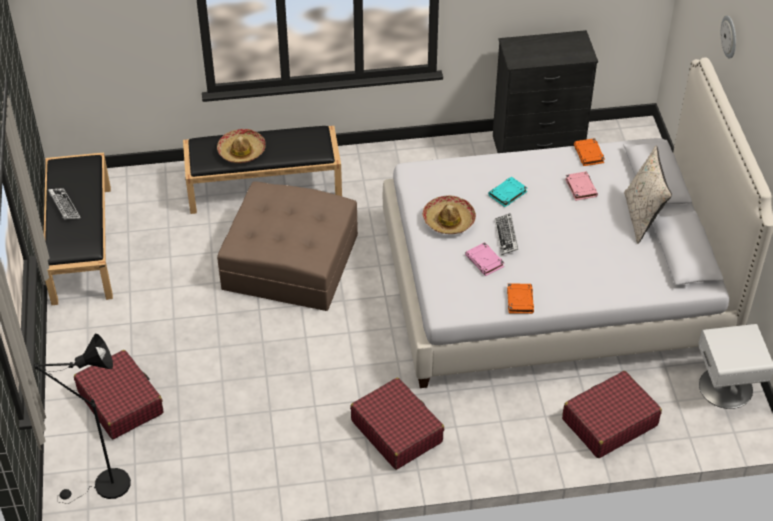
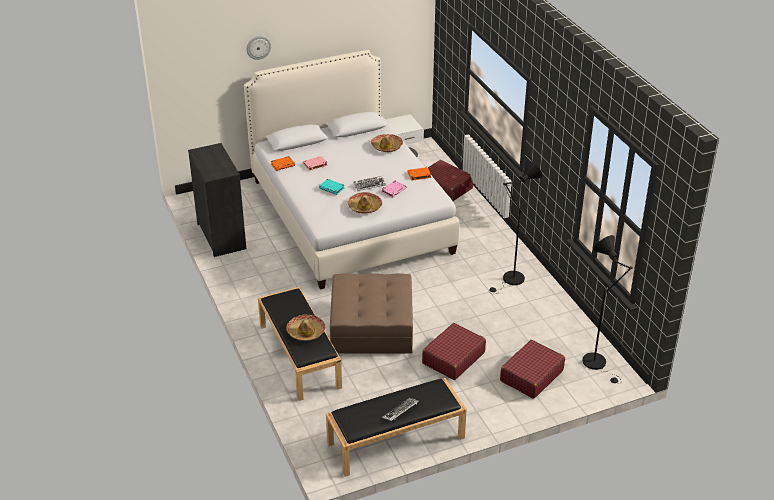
camera: 105 degrees left, 10 degrees down
(330, 439) = (511, 280): none -> black floor lamp
(396, 431) = (491, 257): red suitcase -> red suitcase (453, 358)
(616, 279) = (387, 146): none -> hat
(642, 217) = (332, 143): beige pillow -> none

